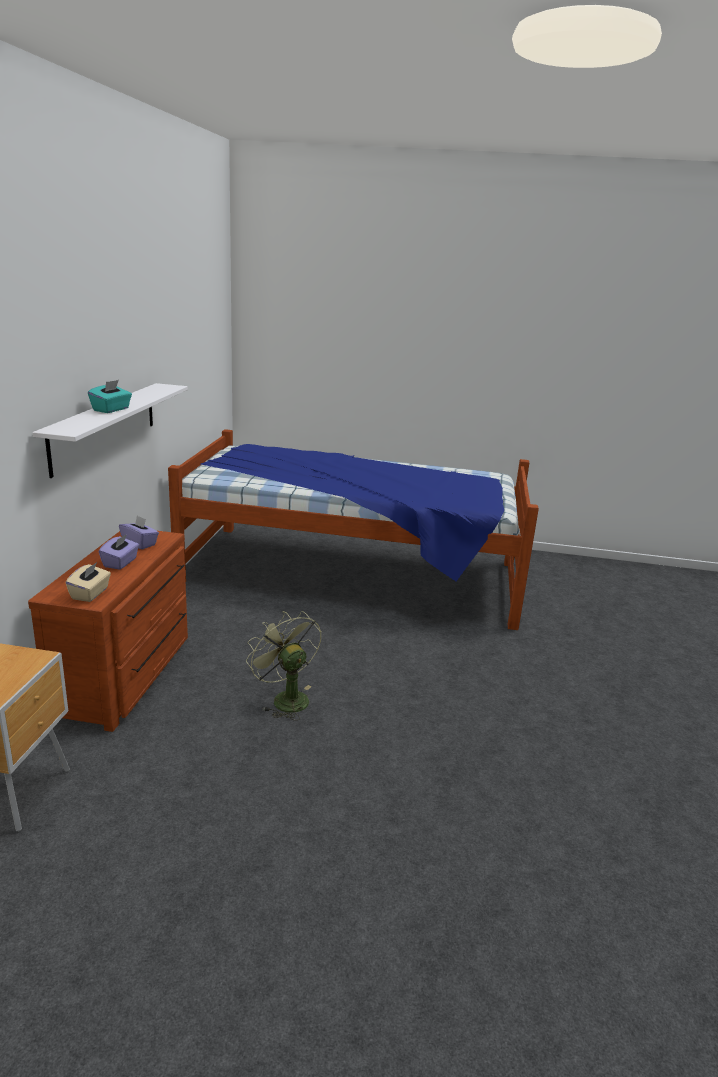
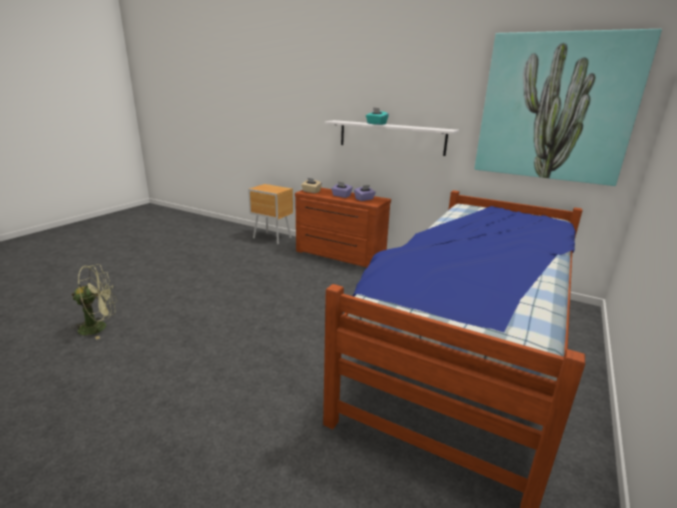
camera: 110 degrees right, 0 degrees up
(199, 334) = (555, 108): none -> picture
(285, 698) = (292, 287): green fan -> green fan (99, 327)

